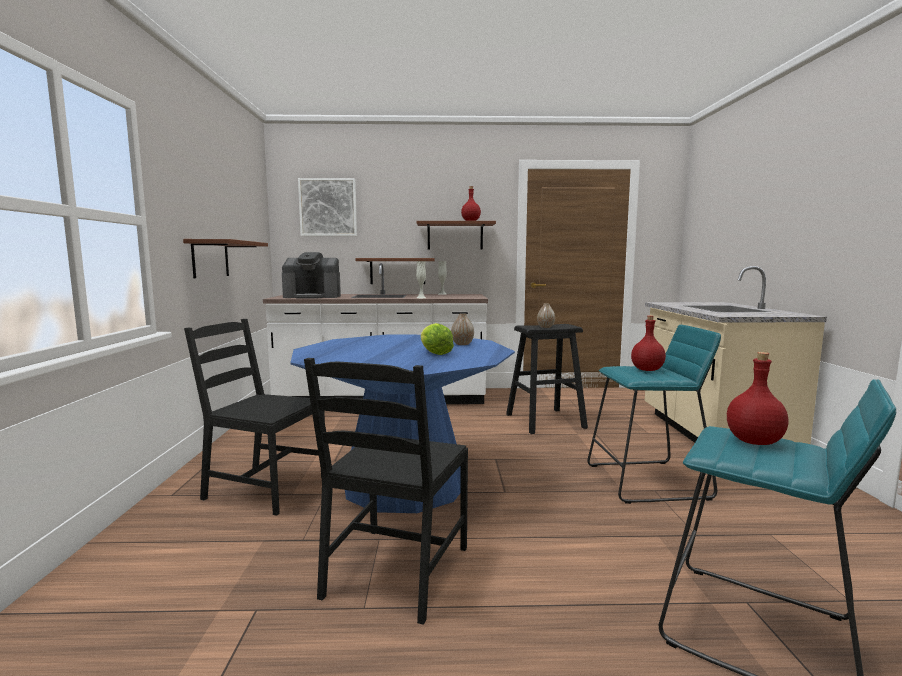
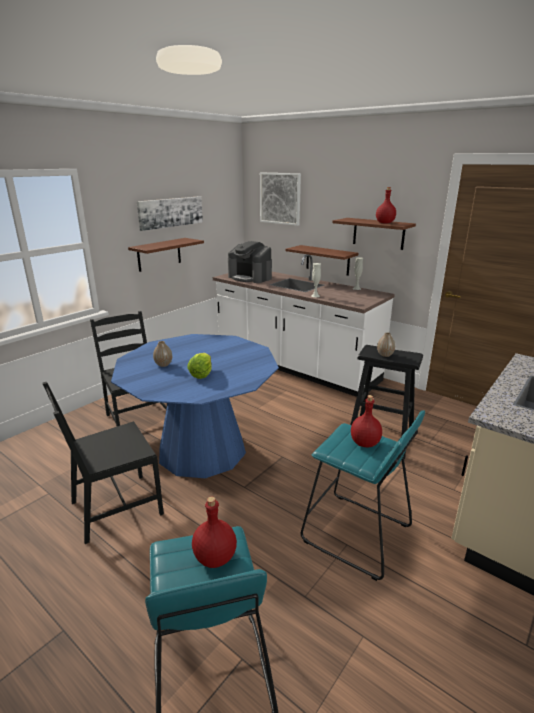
camera: 40 degrees right, 15 degrees up
(218, 204) = (170, 212): none -> picture
(462, 344) = (245, 367): vase -> vase (163, 364)

